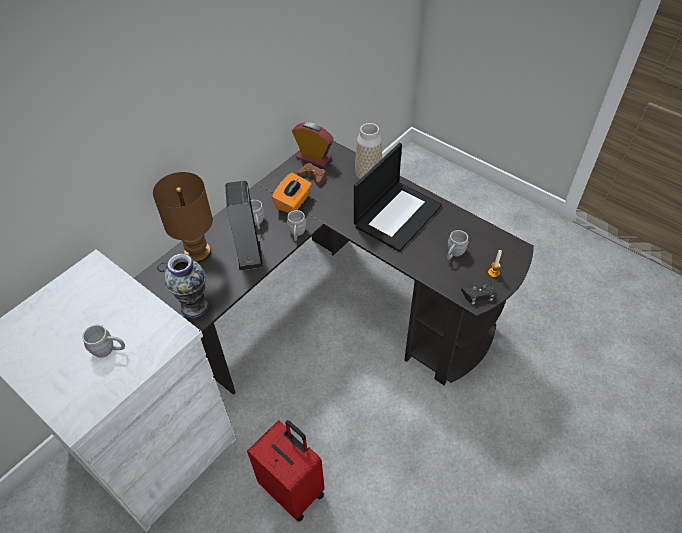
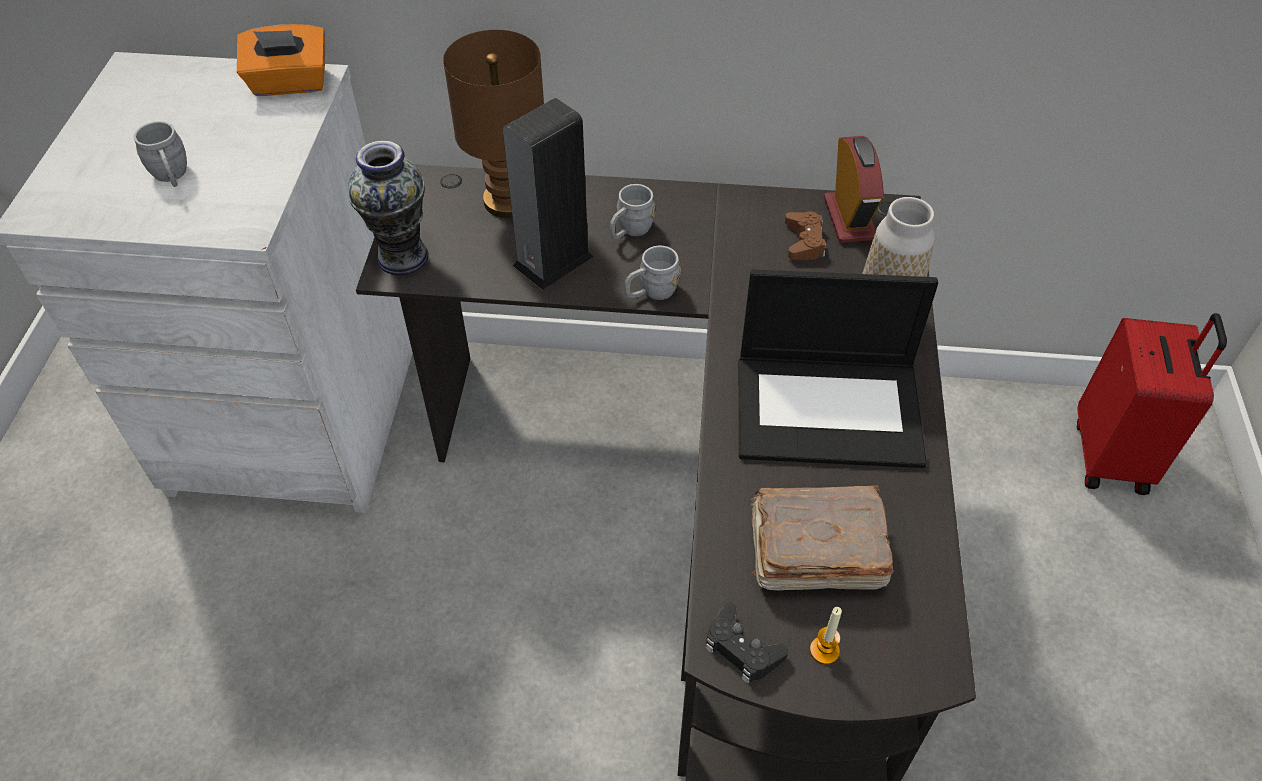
camera: 55 degrees right, 0 degrees up
(293, 202) = (717, 250): orange tissue box -> orange tissue box (290, 83)
(293, 489) = (327, 642): red suitcase -> red suitcase (1112, 456)
(454, 254) = (813, 552): grey mug -> brown book

